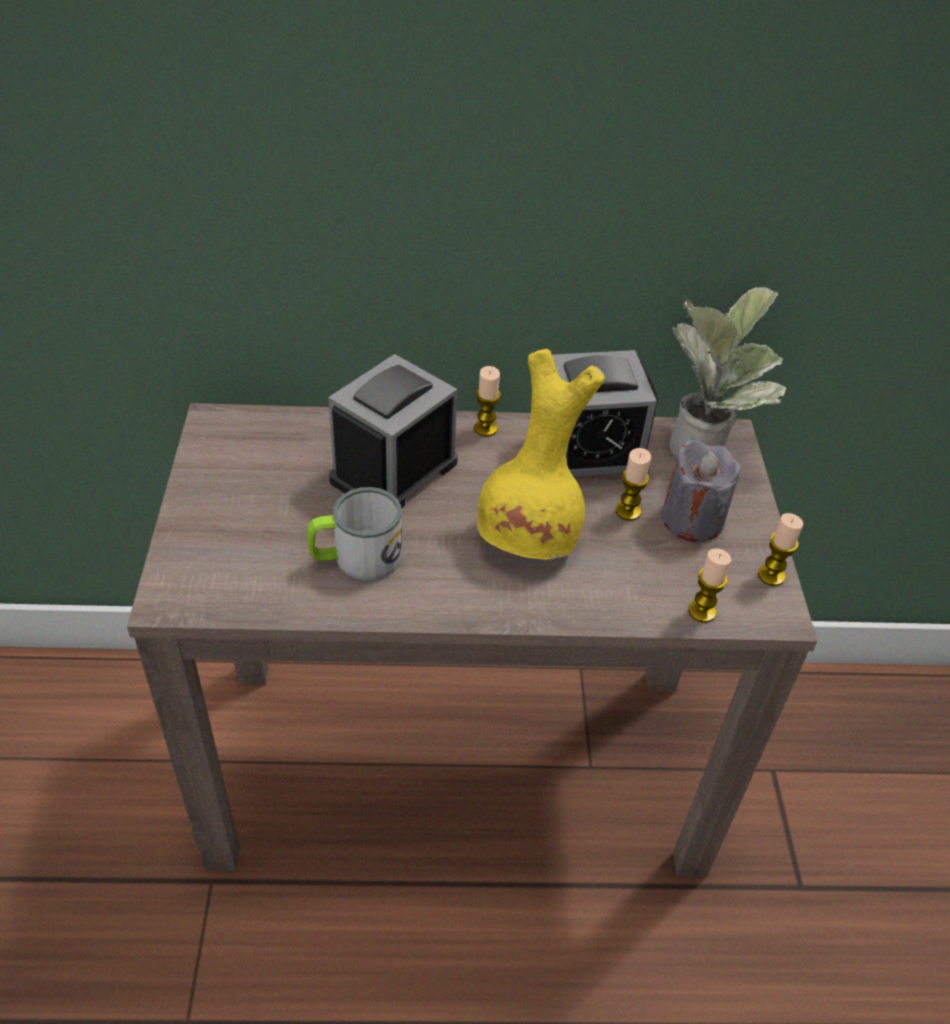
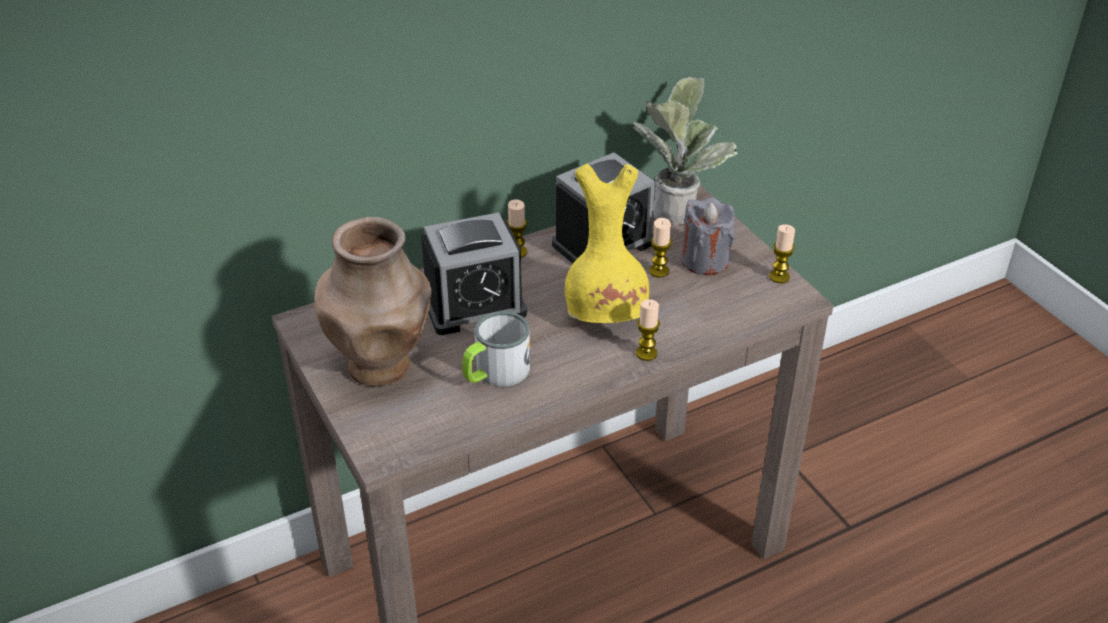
camera: 25 degrees left, 5 degrees down
(248, 500) = (381, 366): none -> brown vase
(394, 471) = (474, 305): alarm clock -> alarm clock turned 120 degrees counterclockwise
(702, 611) = (752, 315): candle -> candle (646, 353)

